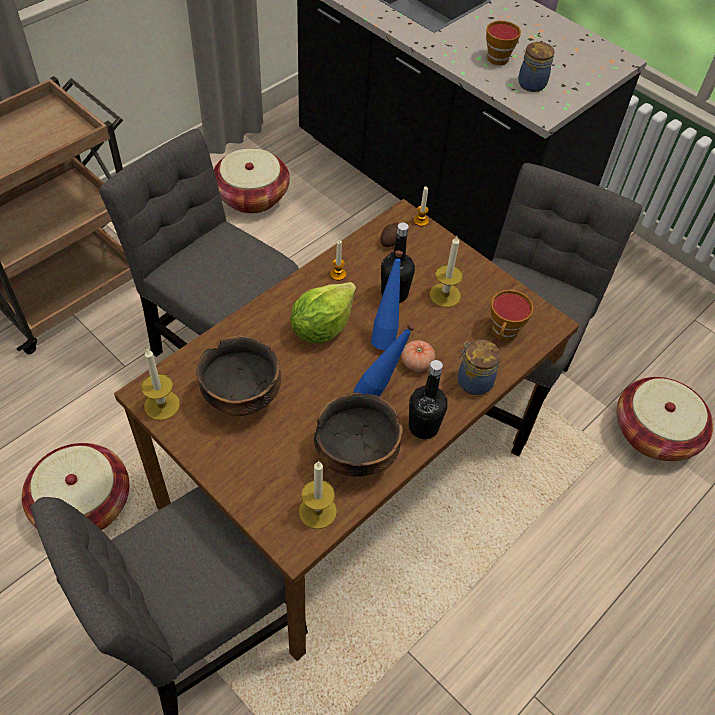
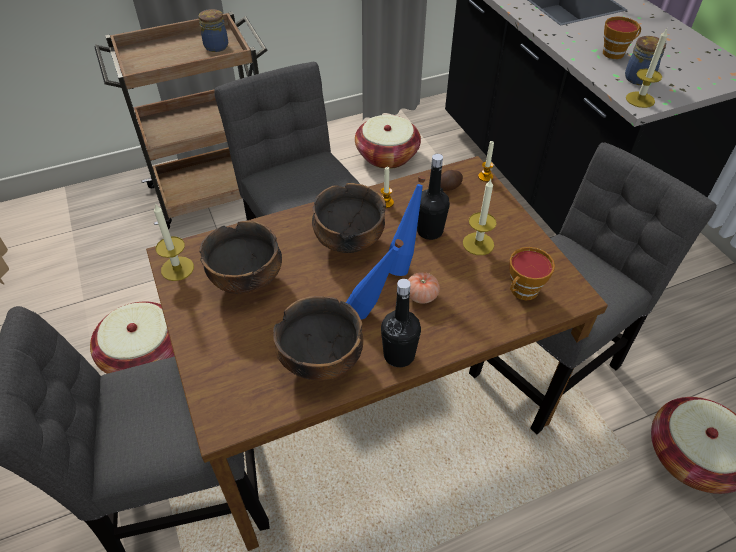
camera: 25 degrees right, 5 degrees down
(317, 511) = (258, 400): candle -> candle (640, 99)
(322, 327) = (348, 241): lettuce -> bowl
(473, 381) = (470, 327): jar -> jar (216, 46)

